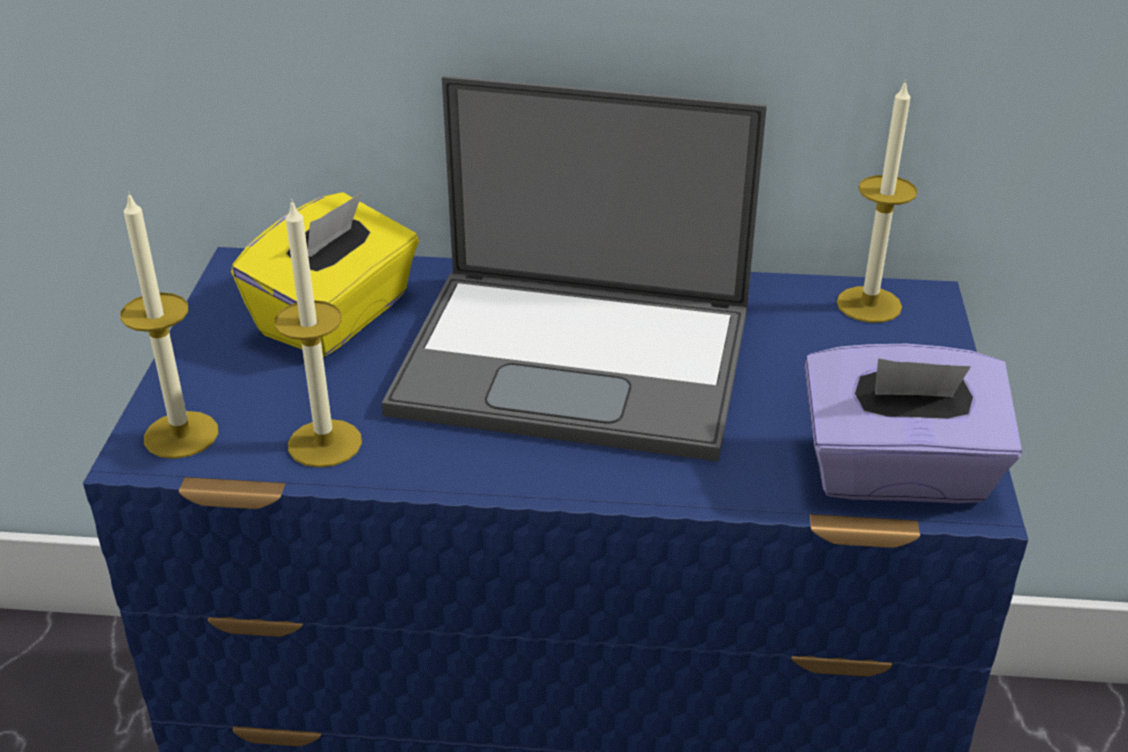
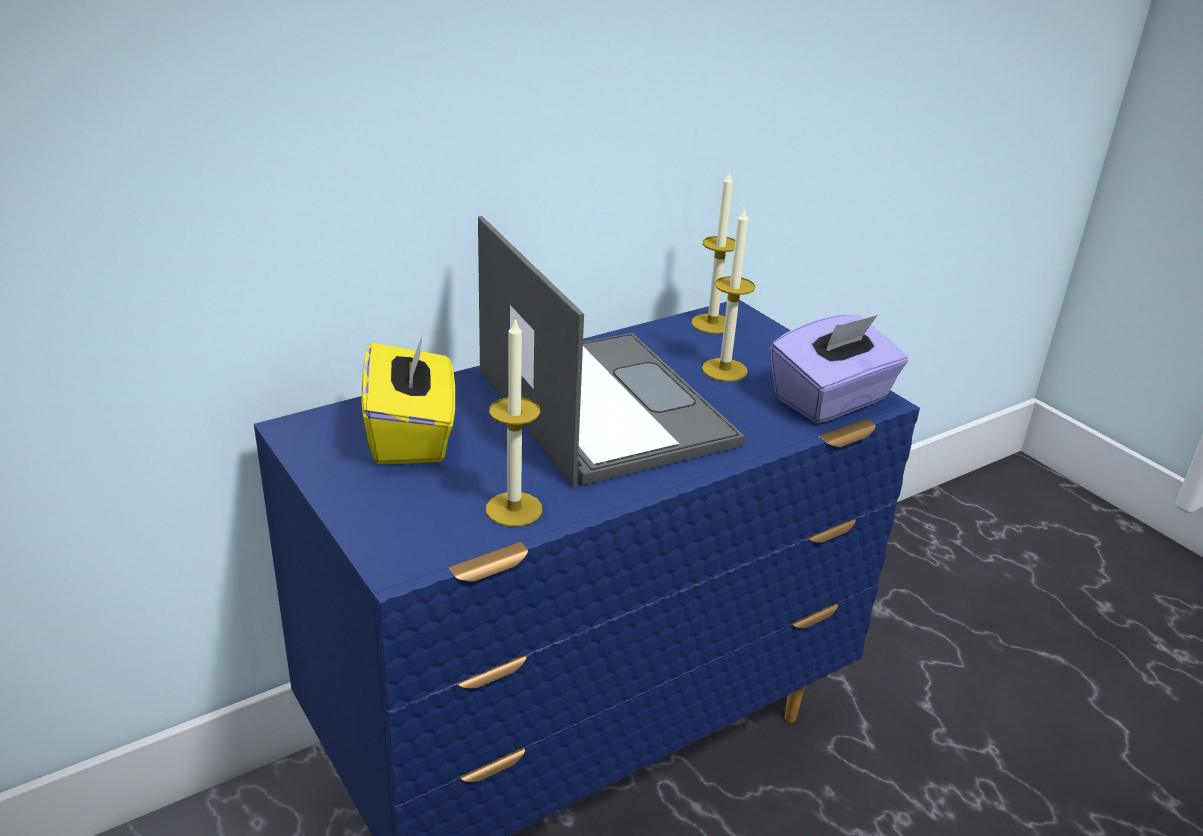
camera: 40 degrees left, 5 degrees down
(181, 435) = (409, 544): candle -> candle (724, 370)
(580, 360) = (601, 405): laptop -> laptop turned 90 degrees counterclockwise

